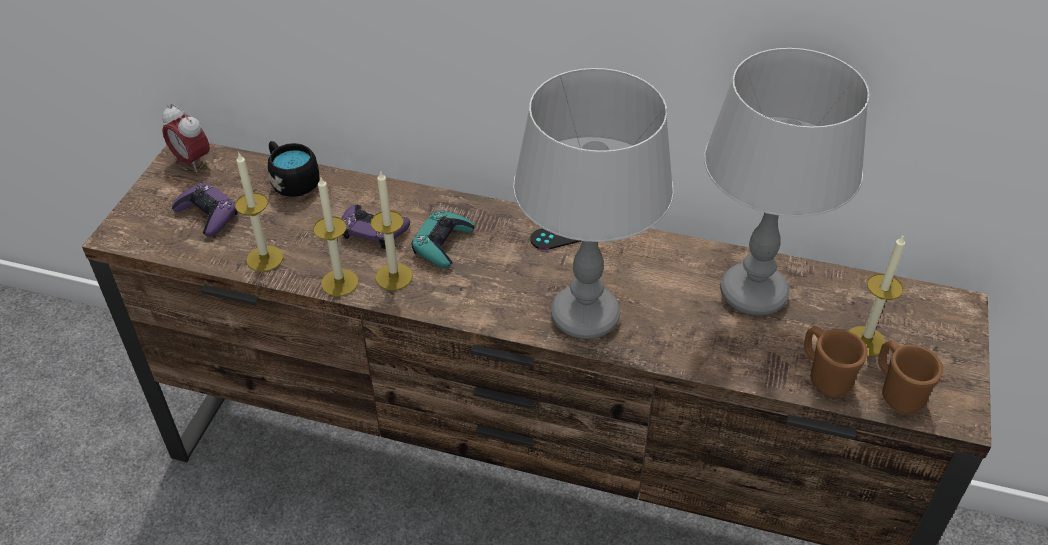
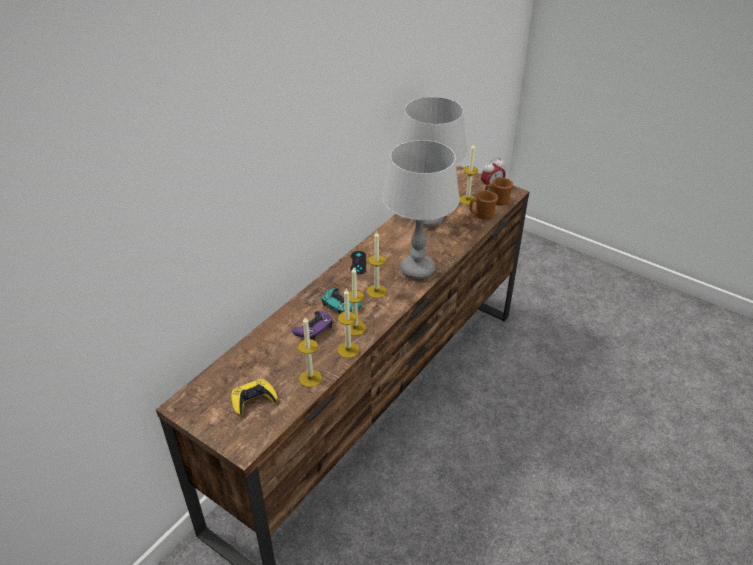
camera: 70 degrees left, 5 degrees down
(192, 161) = (192, 402): alarm clock -> alarm clock (491, 188)
(207, 214) = (253, 400): purple game controller -> yellow game controller
(292, 181) = (246, 356): black mug -> none
(497, 278) = (376, 291): none -> candle

